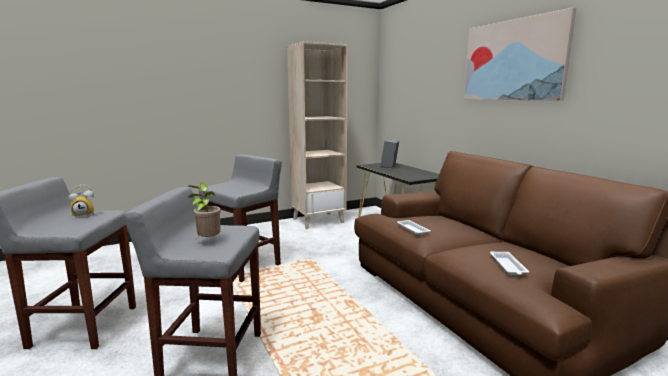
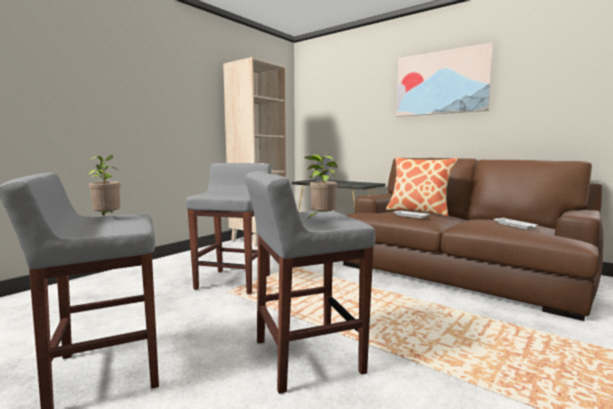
camera: 25 degrees left, 5 degrees down
(85, 215) = (107, 218): alarm clock -> potted plant
(441, 222) = (419, 211): none -> pillow

